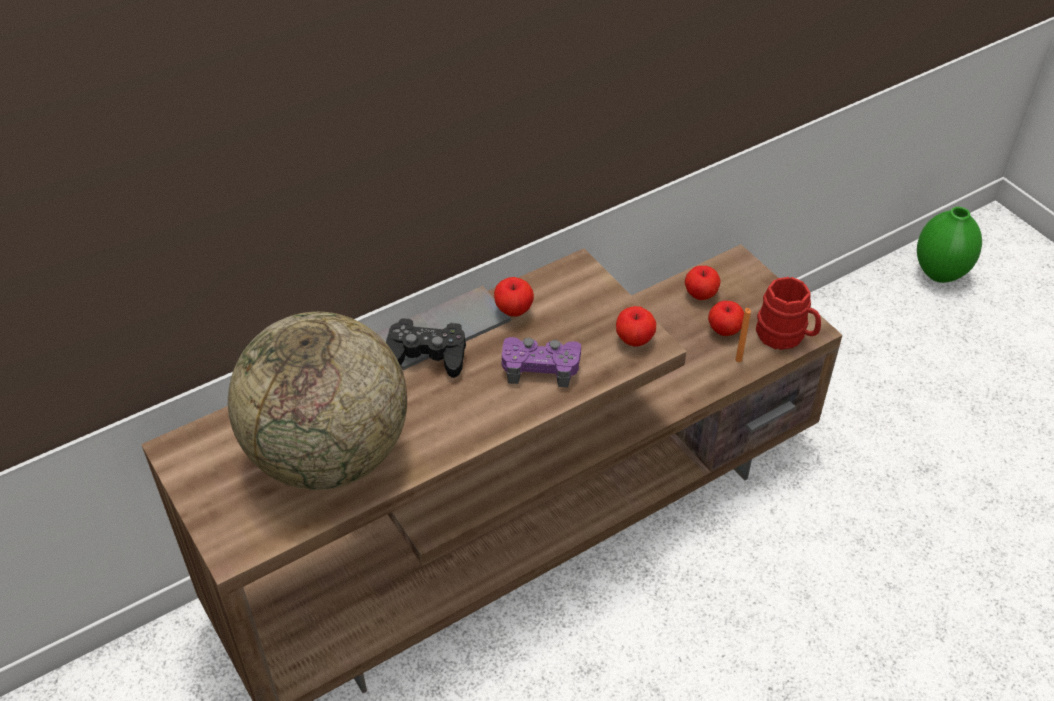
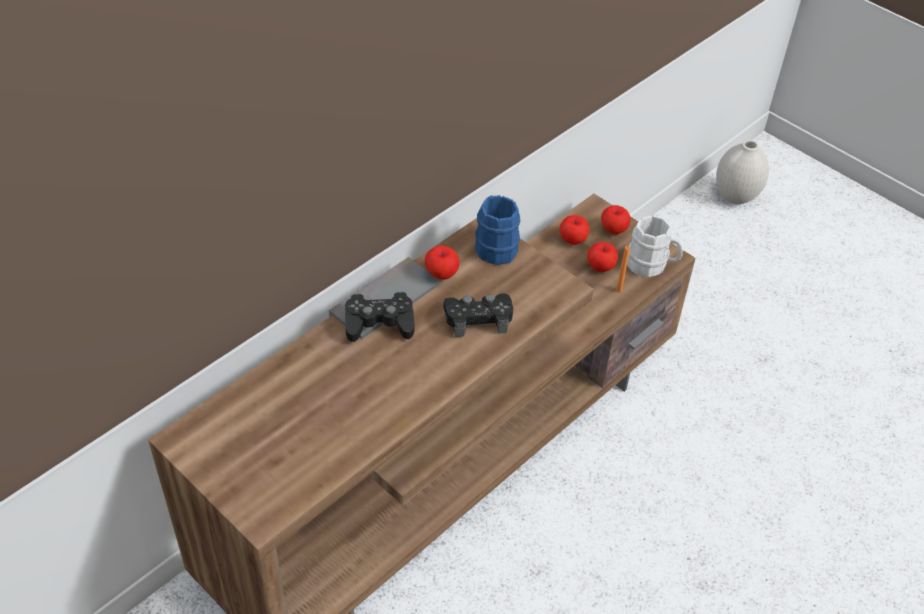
camera: 15 degrees left, 0 degrees up
(329, 454) = (320, 421): globe -> none
(540, 366) = (478, 318): purple game controller -> black game controller
(585, 286) = (494, 245): none -> blue mug
(634, 339) = (548, 284): apple -> apple (613, 230)
(786, 337) = (651, 265): red mug -> white mug
(939, 273) = (735, 197): green vase -> white vase

